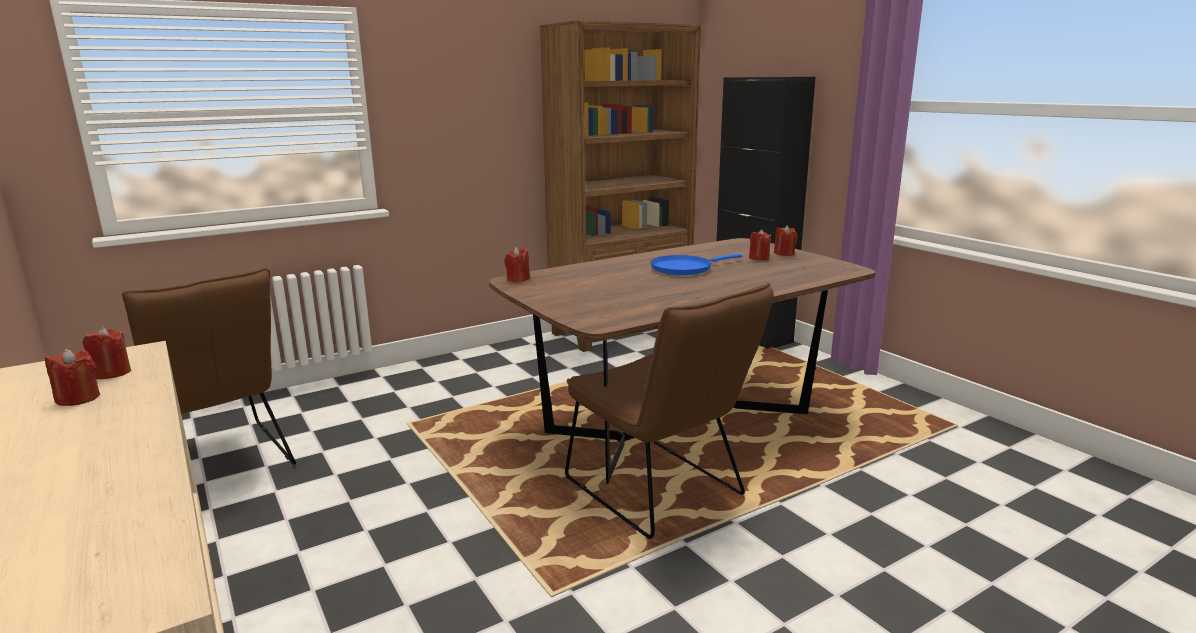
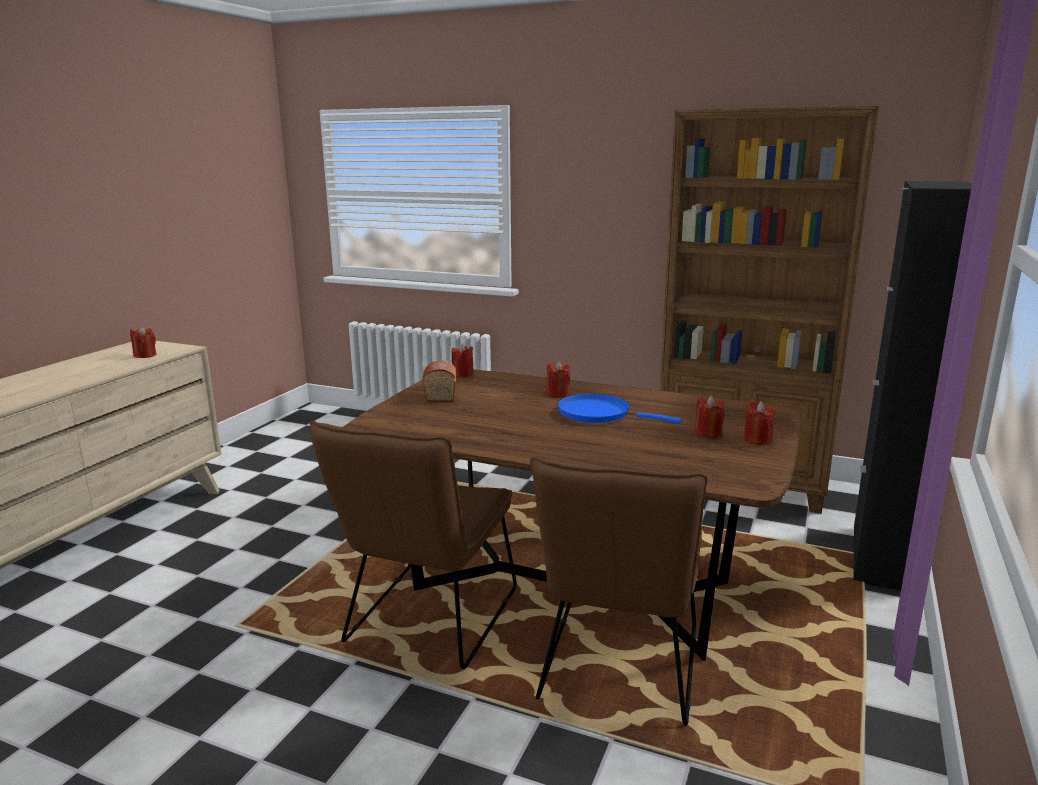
camera: 55 degrees right, 0 degrees up
(78, 398) = (105, 362): red candle -> red candle (557, 394)
(221, 465) = (310, 451): brown chair -> brown chair (618, 670)
(551, 292) = (441, 392): none -> bread

